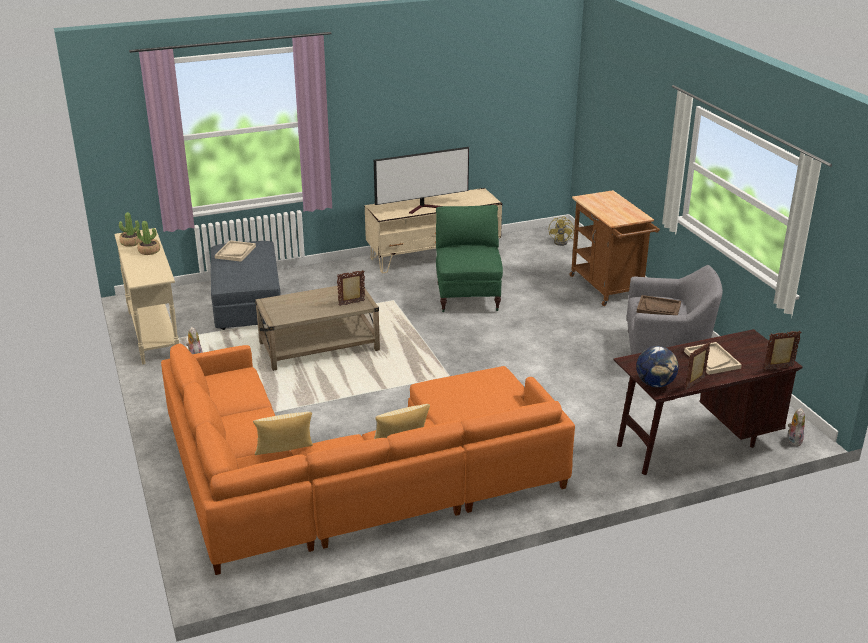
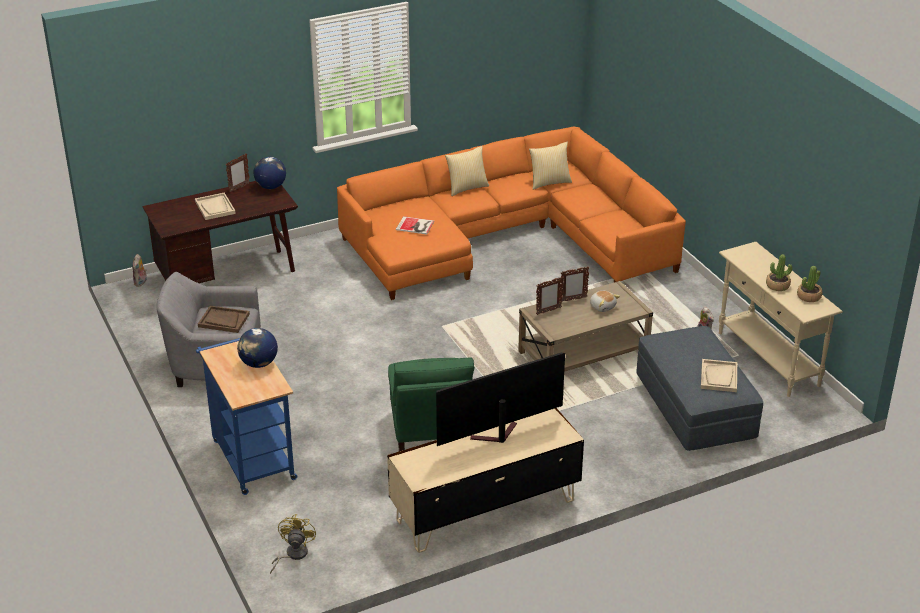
camera: 175 degrees right, 5 degrees up
(299, 305) = (602, 306): none -> plush toy
(472, 394) = (415, 226): none -> book
(603, 210) = (258, 364): none -> globe
(608, 289) = (251, 456): brown cart -> blue cart
(779, 368) = (163, 203): picture frame -> picture frame (573, 299)

